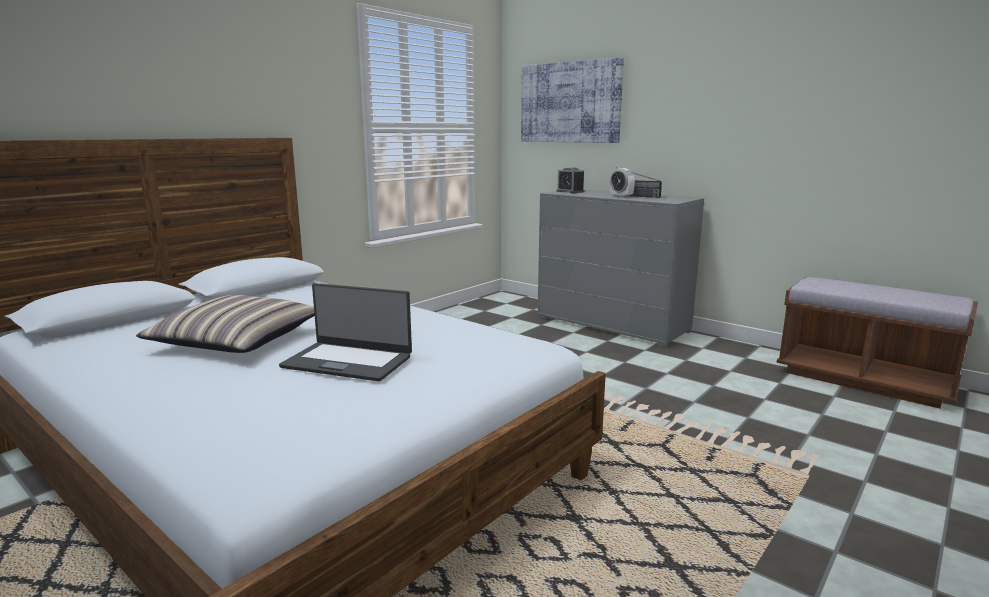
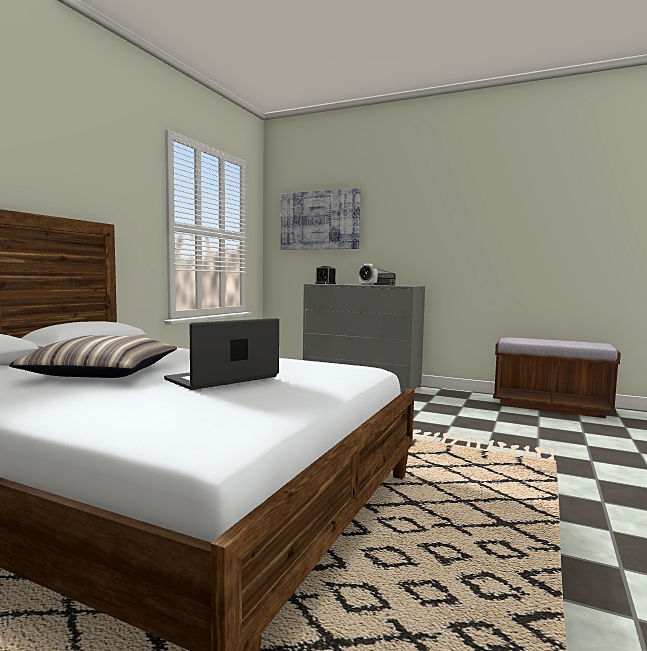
camera: 15 degrees left, 10 degrees down
(348, 361) = (223, 378): laptop -> laptop turned 135 degrees clockwise

